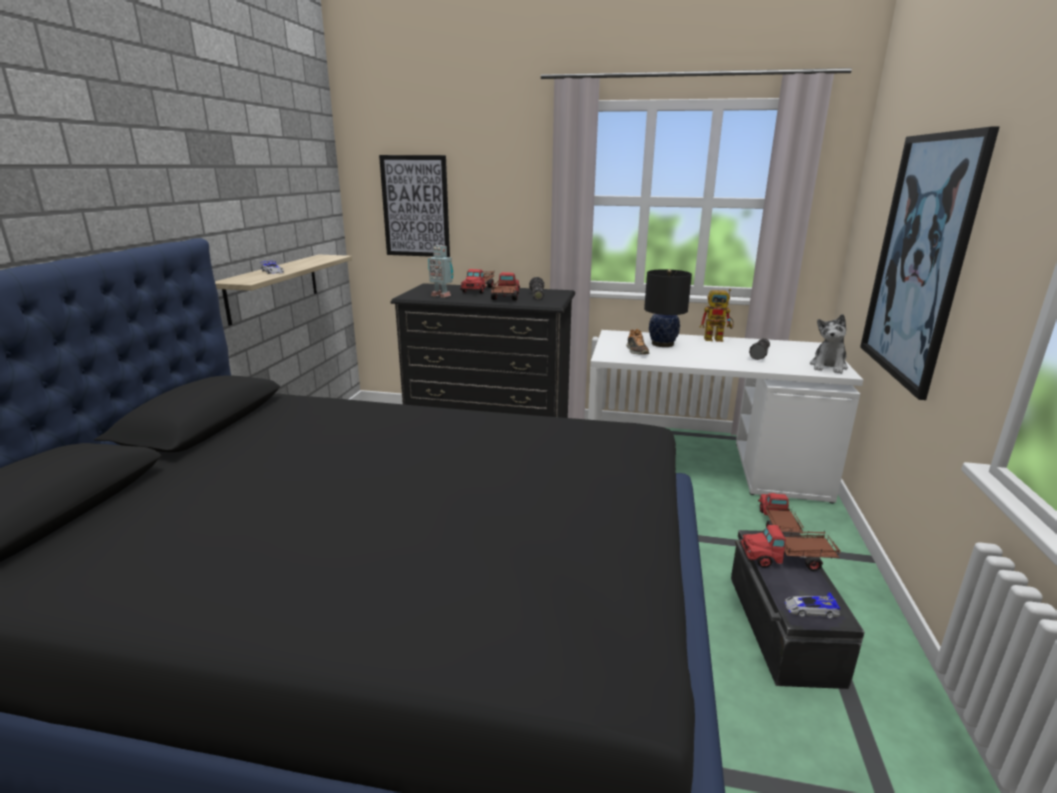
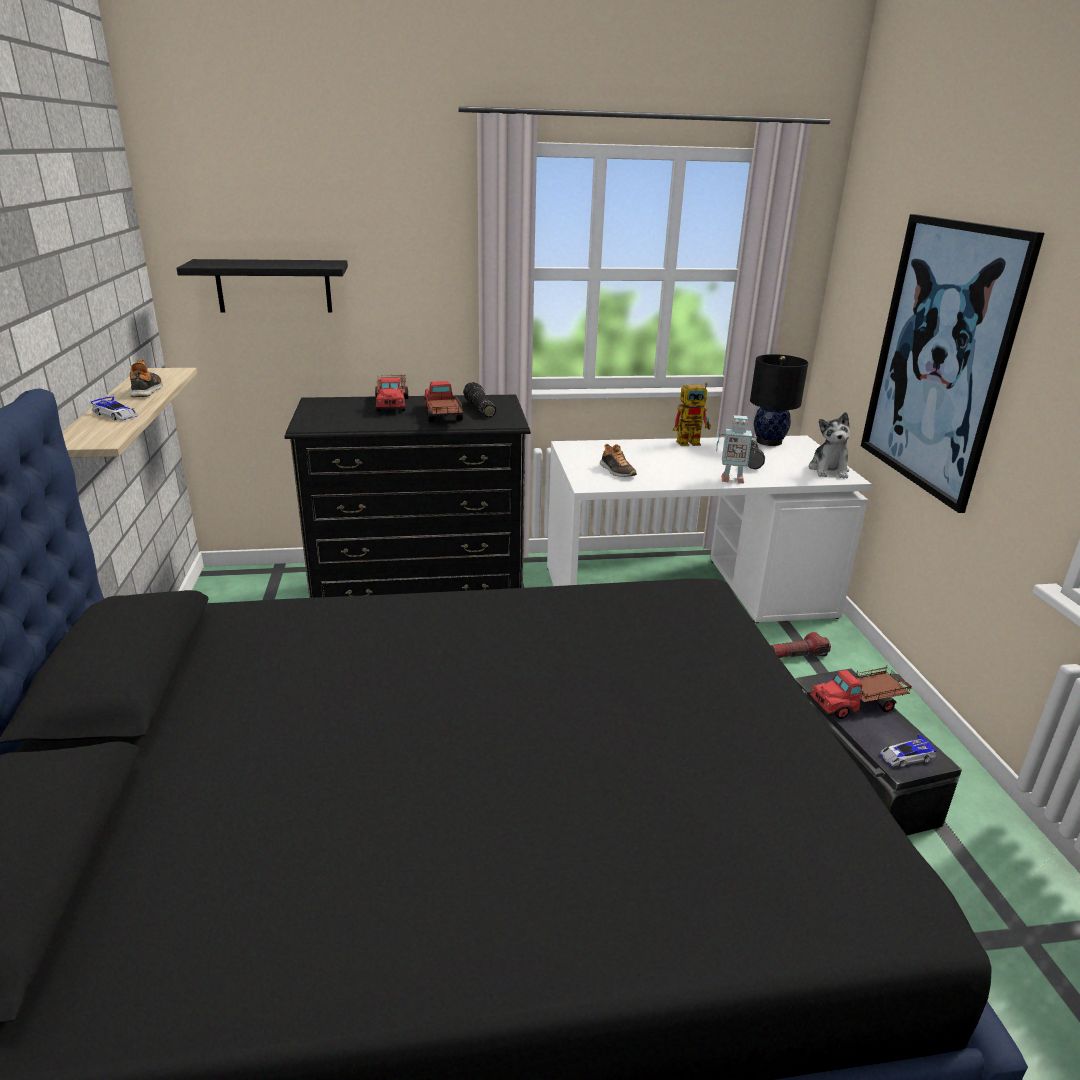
camera: 20 degrees left, 5 degrees up
(307, 263) = (147, 390): none -> shoe
(415, 206) = (274, 286): picture -> black shelf
(441, 295) = (352, 420): toy robot -> toy robot (731, 479)
(662, 344) = (638, 456): black table lamp -> black table lamp (769, 441)
(777, 524) = (798, 655): toy truck -> flashlight

